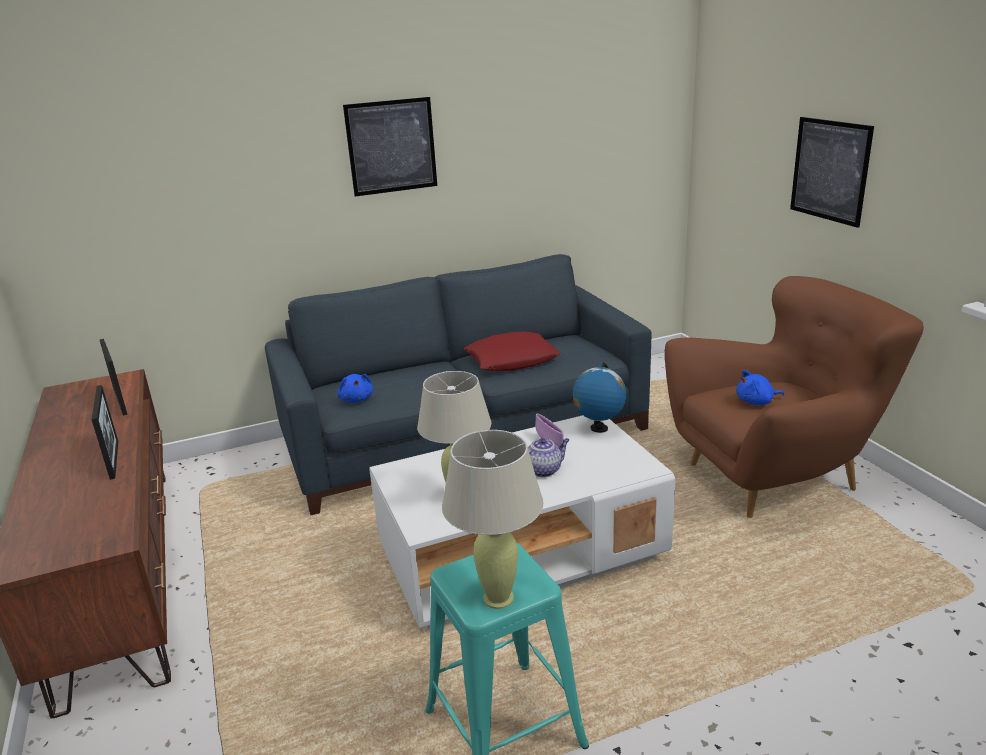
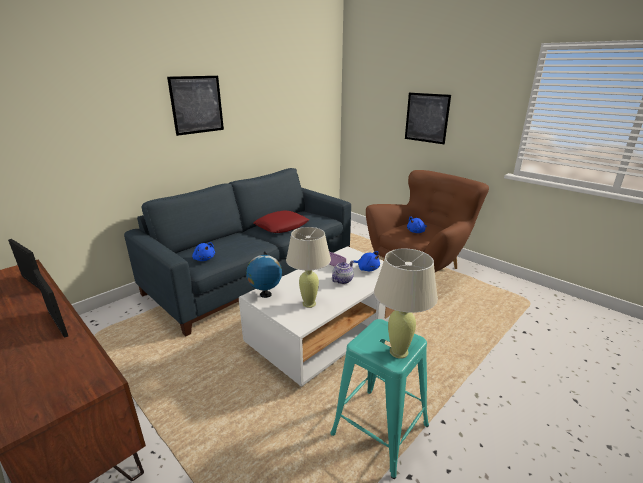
camera: 25 degrees left, 0 degrees up
(598, 428) = (354, 254): globe -> globe (265, 294)
(601, 457) = (367, 269): none -> blue plush toy

